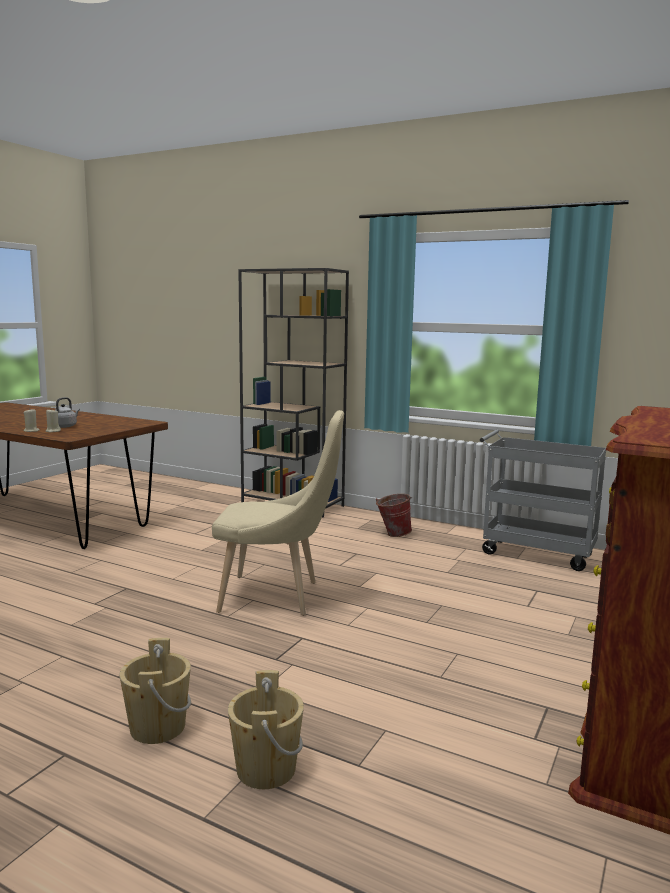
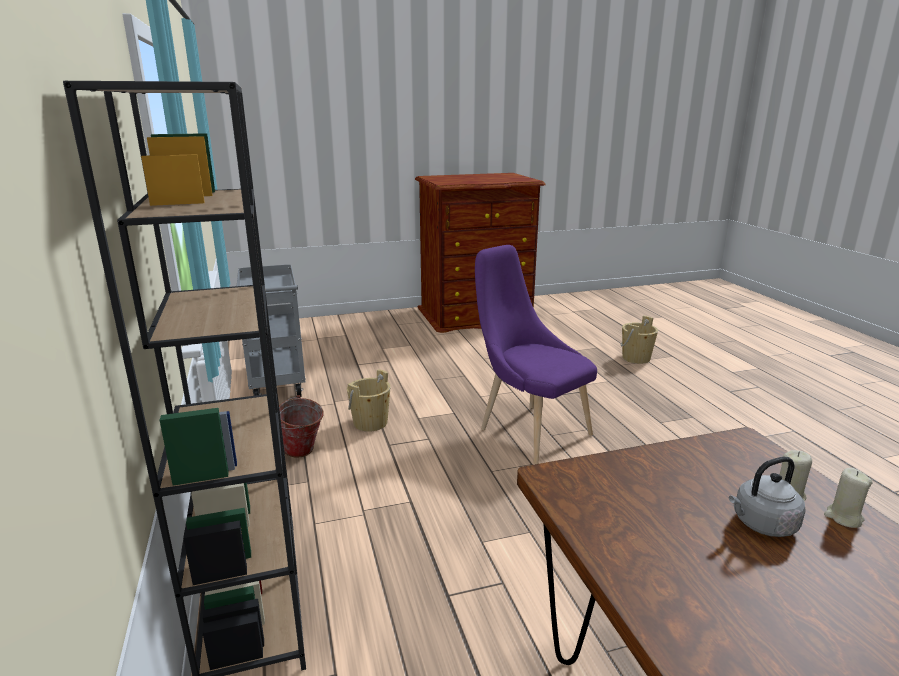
camera: 135 degrees left, 10 degrees up
(157, 727) = (677, 385): beige bucket -> beige bucket (370, 423)
(277, 597) = (529, 430): beige chair -> purple chair

